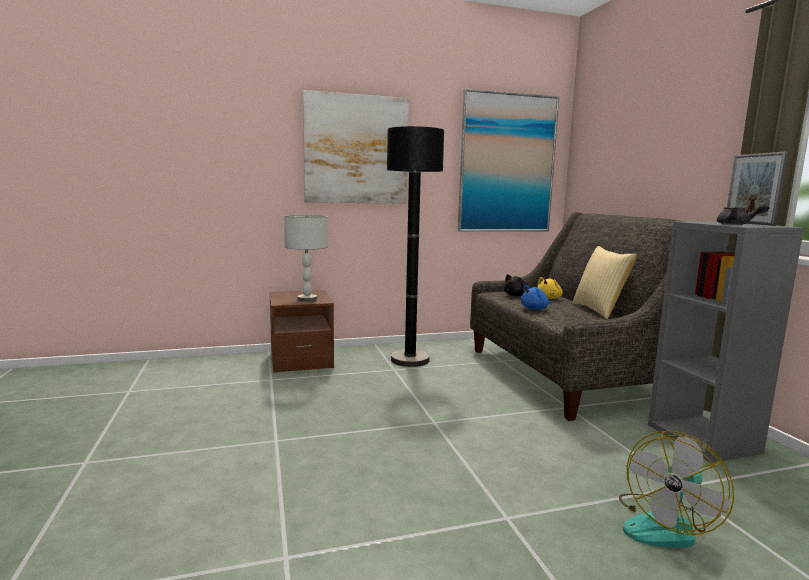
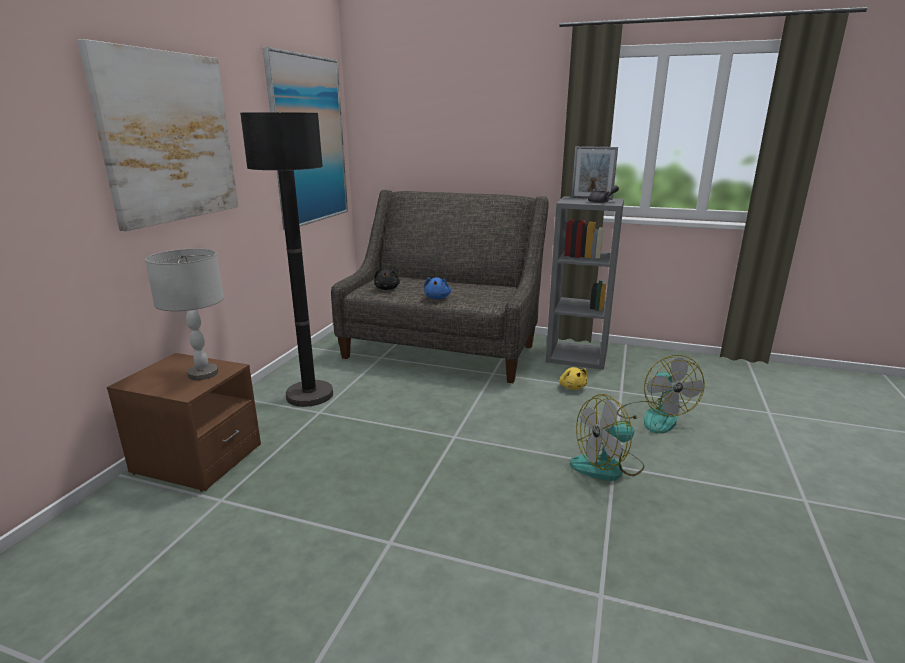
camera: 55 degrees left, 10 degrees up
(500, 514) = (607, 466): none -> fan
(549, 298) = (414, 283): yellow plush toy -> yellow plush toy (572, 387)
(600, 310) = (472, 283): pillow -> none

